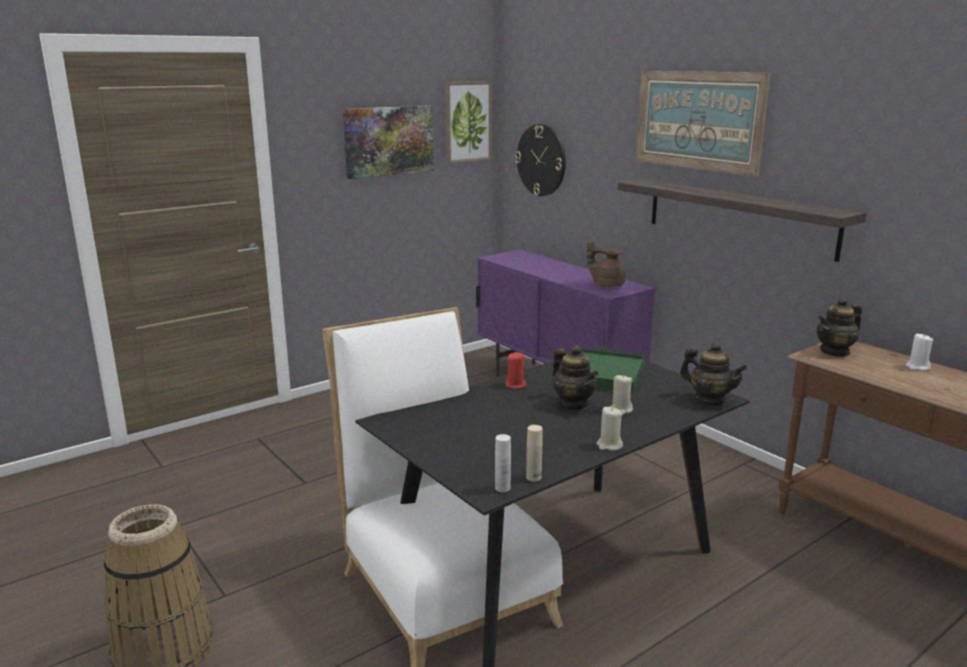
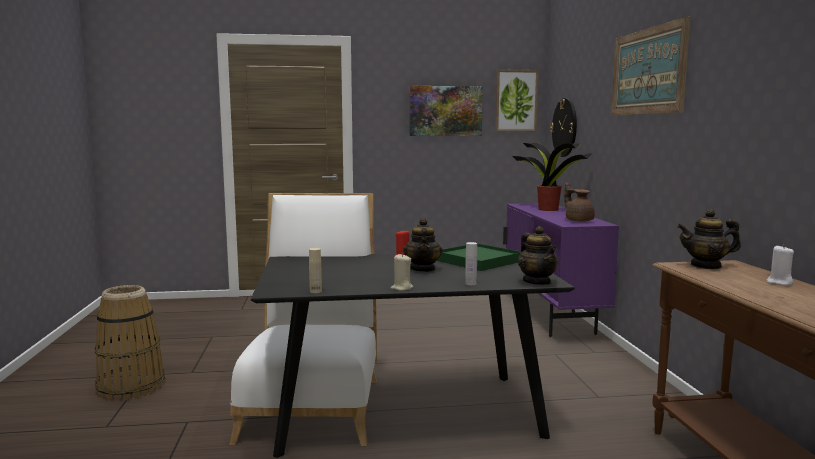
camera: 30 degrees right, 10 degrees down
(502, 488) = (285, 292): white bottle -> white bottle (470, 283)
(540, 264) = (547, 209): none -> potted plant
(621, 410) = (451, 276): beige candle -> none
(738, 217) = (671, 153): shelf -> none

